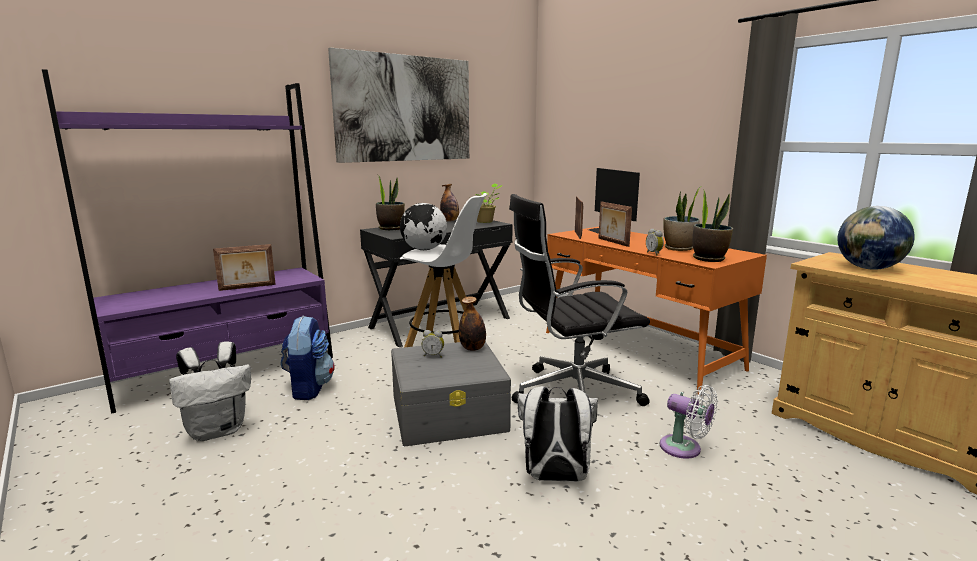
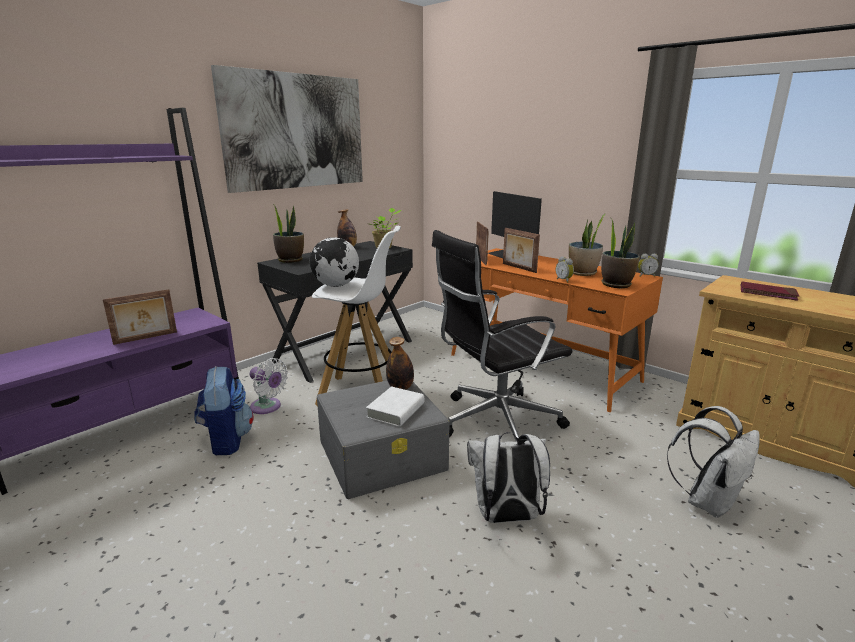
camera: 10 degrees left, 5 degrees up
(218, 430) = (138, 503): white backpack -> white backpack (708, 501)
(433, 355) = (363, 399): alarm clock -> alarm clock (646, 276)
(461, 367) = (396, 411): none -> white book
(684, 449) = (613, 471): white fan -> white fan (268, 407)
(869, 268) = (767, 293): globe -> red book

